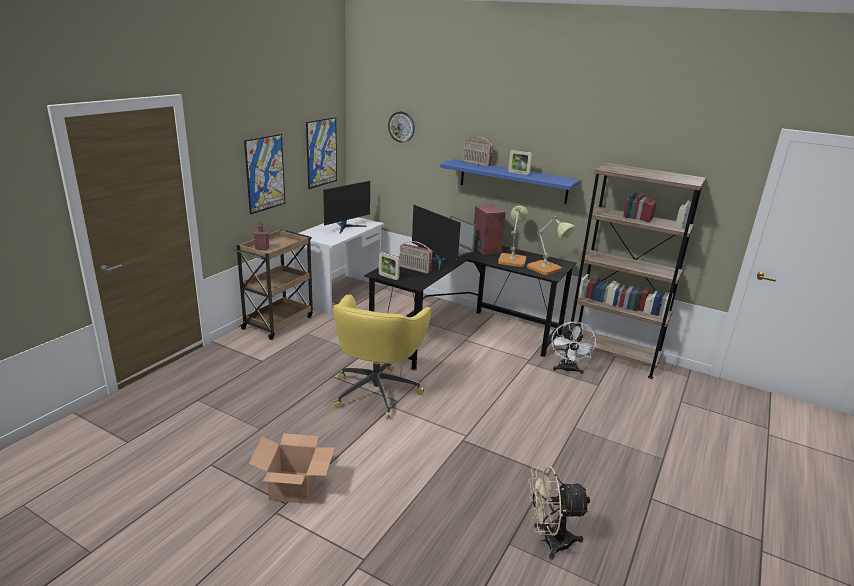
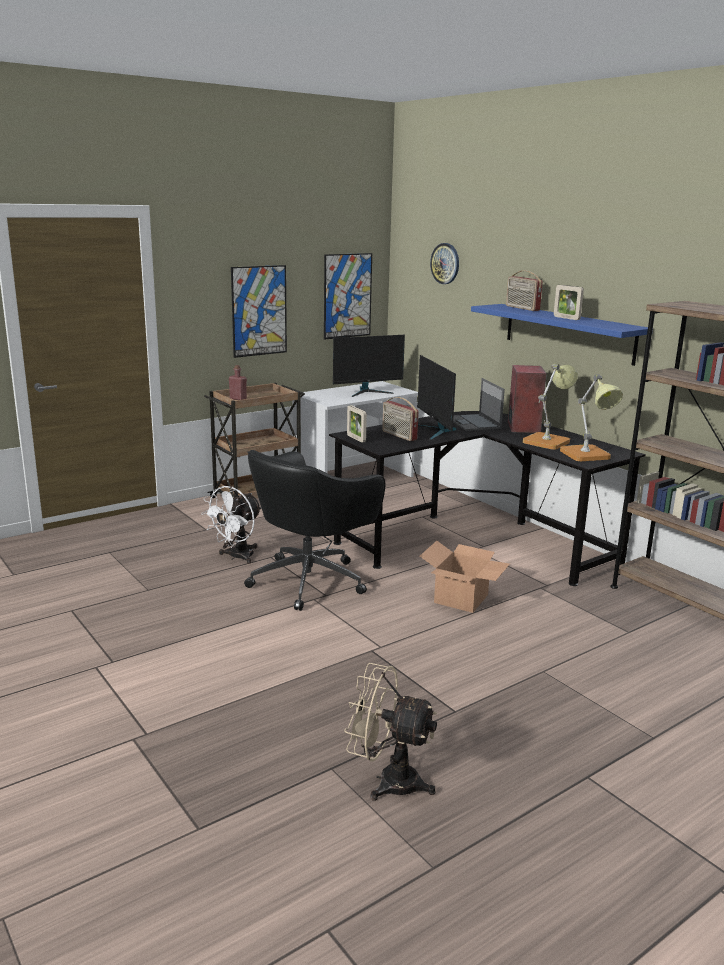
camera: 25 degrees right, 5 degrees down
(293, 486) = (134, 648): cardboard box -> cardboard box (461, 598)
(377, 390) = (310, 580): yellow office chair -> black office chair
(567, 370) = (595, 606): white fan -> white fan (236, 557)

